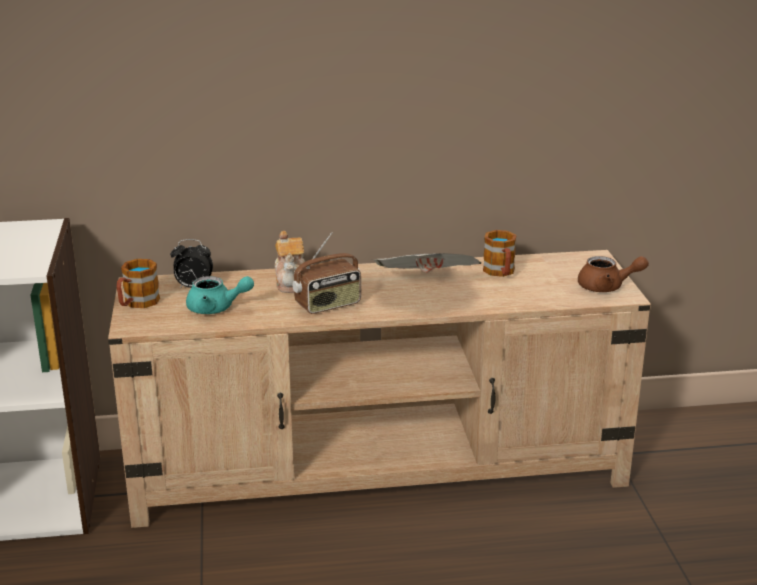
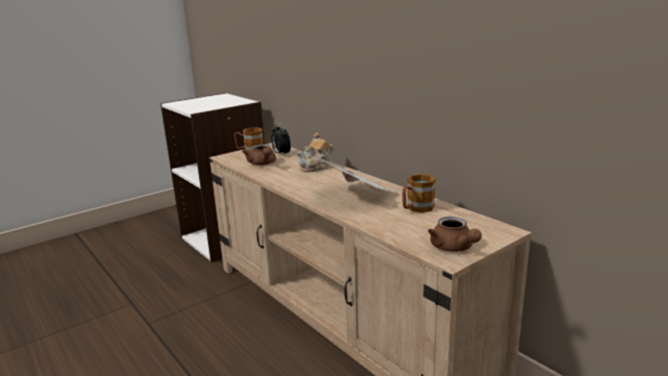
camera: 60 degrees right, 5 degrees down
(216, 308) = (262, 164): turquoise teapot -> brown teapot
(328, 305) = (297, 181): radio -> none

